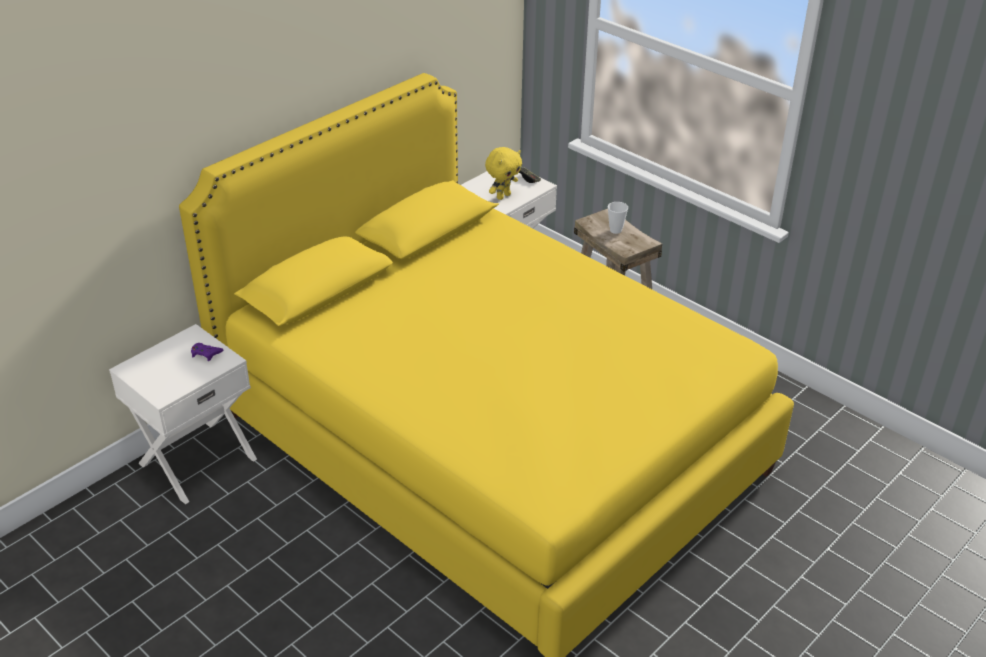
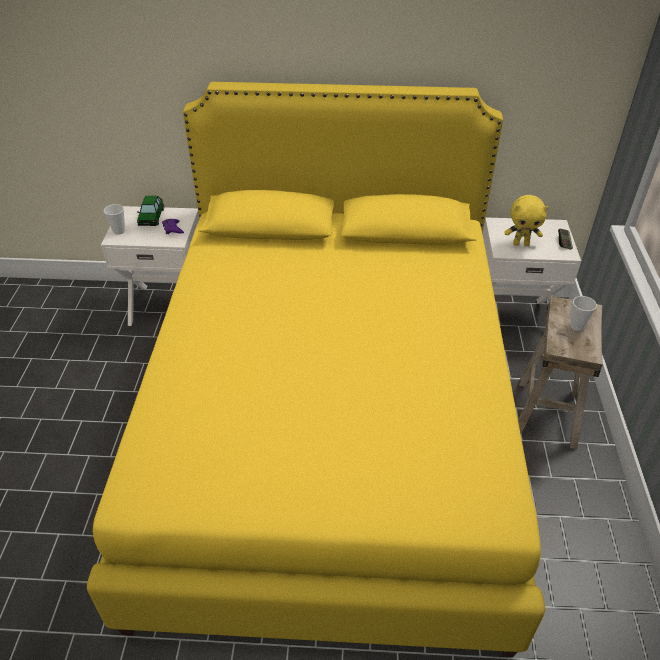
camera: 50 degrees right, 5 degrees up
(155, 388) = (119, 231): none -> cup
(164, 358) = (151, 217): none -> toy car

